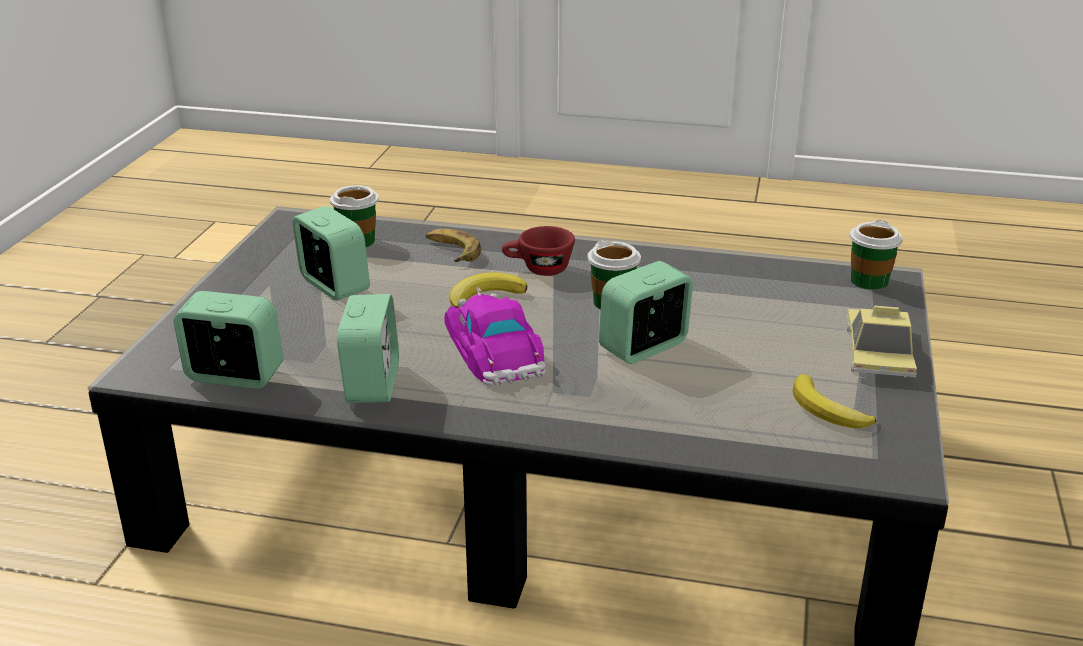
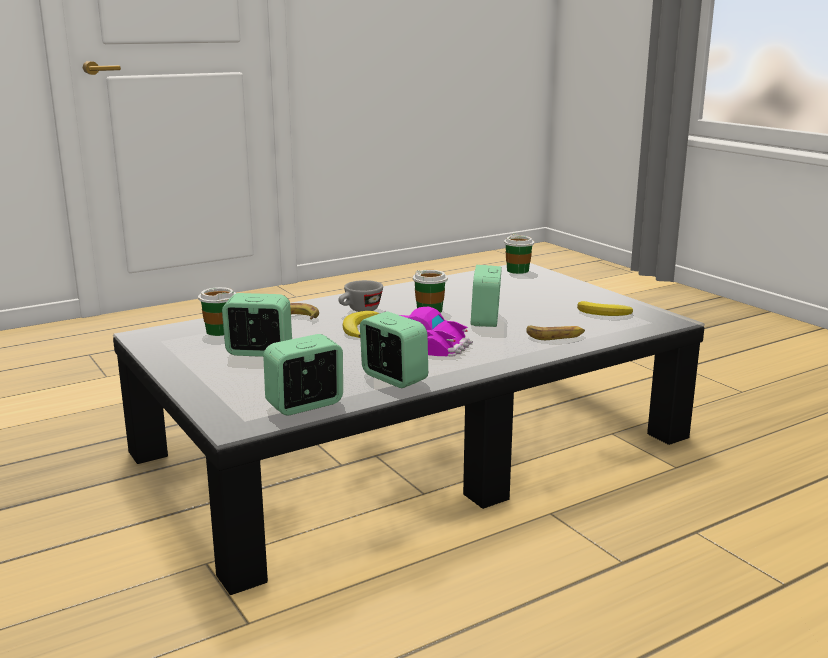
camera: 45 degrees left, 10 degrees down
(538, 269) = (360, 310): red cup -> grey cup
(672, 415) = (555, 336): none -> banana
(878, 352) = (578, 291): toy car -> none

